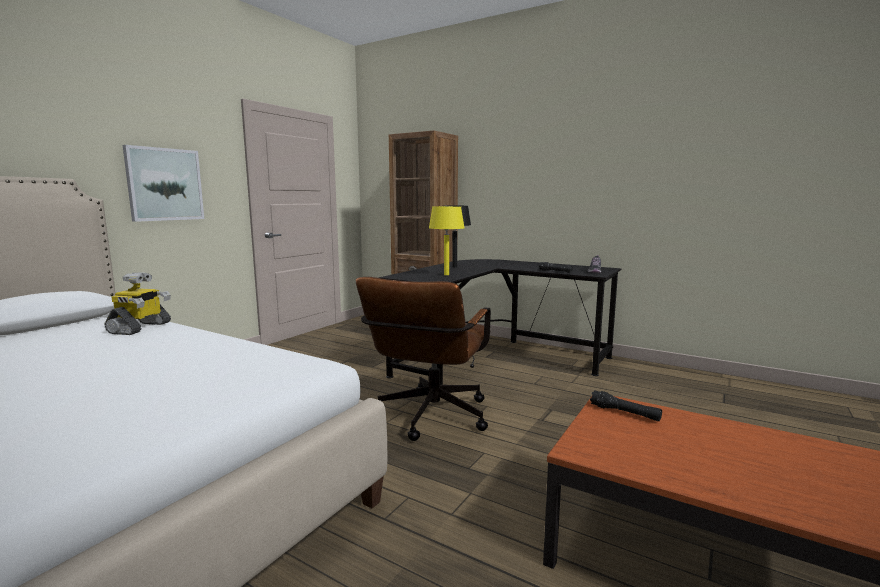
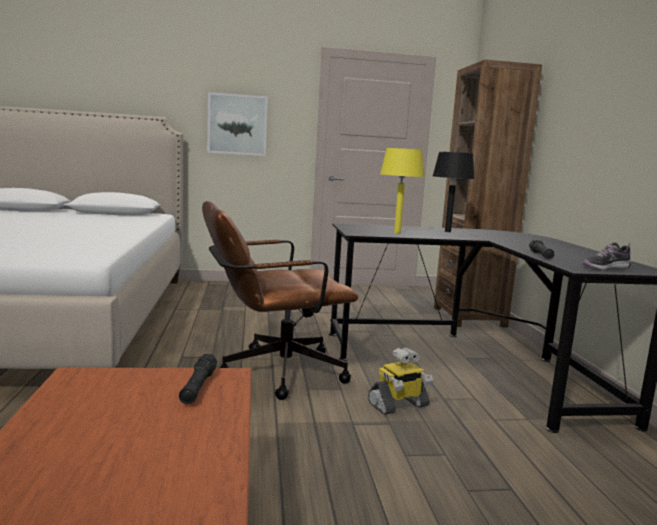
camera: 50 degrees right, 0 degrees up
(140, 328) = (129, 222): toy robot -> toy robot (398, 405)

